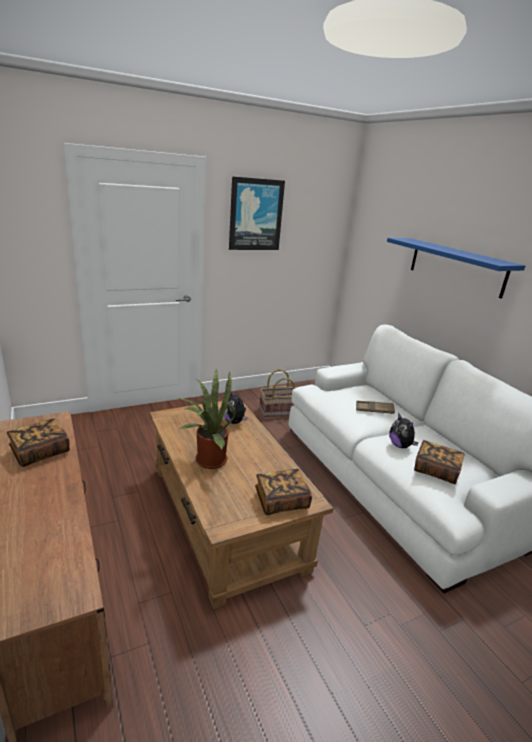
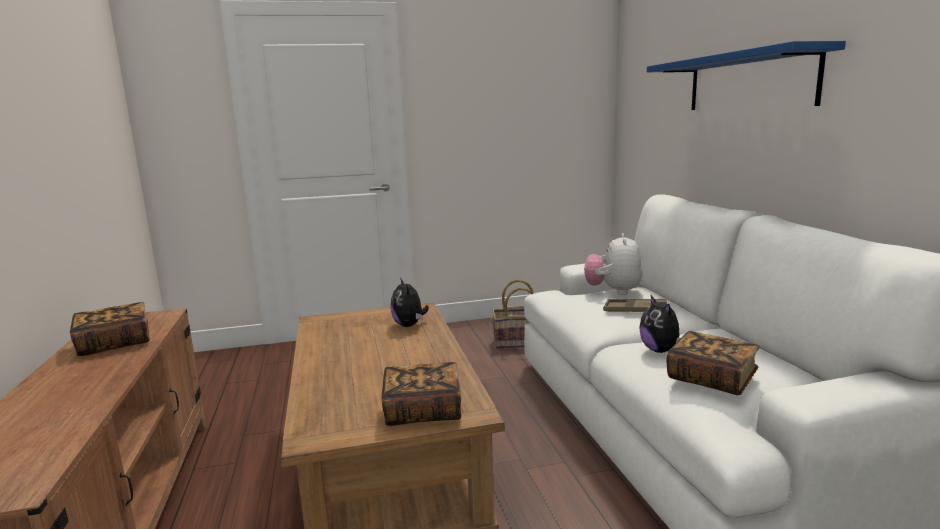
camera: 15 degrees right, 10 degrees down
(208, 460) = (343, 364): potted plant -> none
(255, 215) = (472, 72): picture -> none
(355, 391) = (613, 291): none -> plush toy

